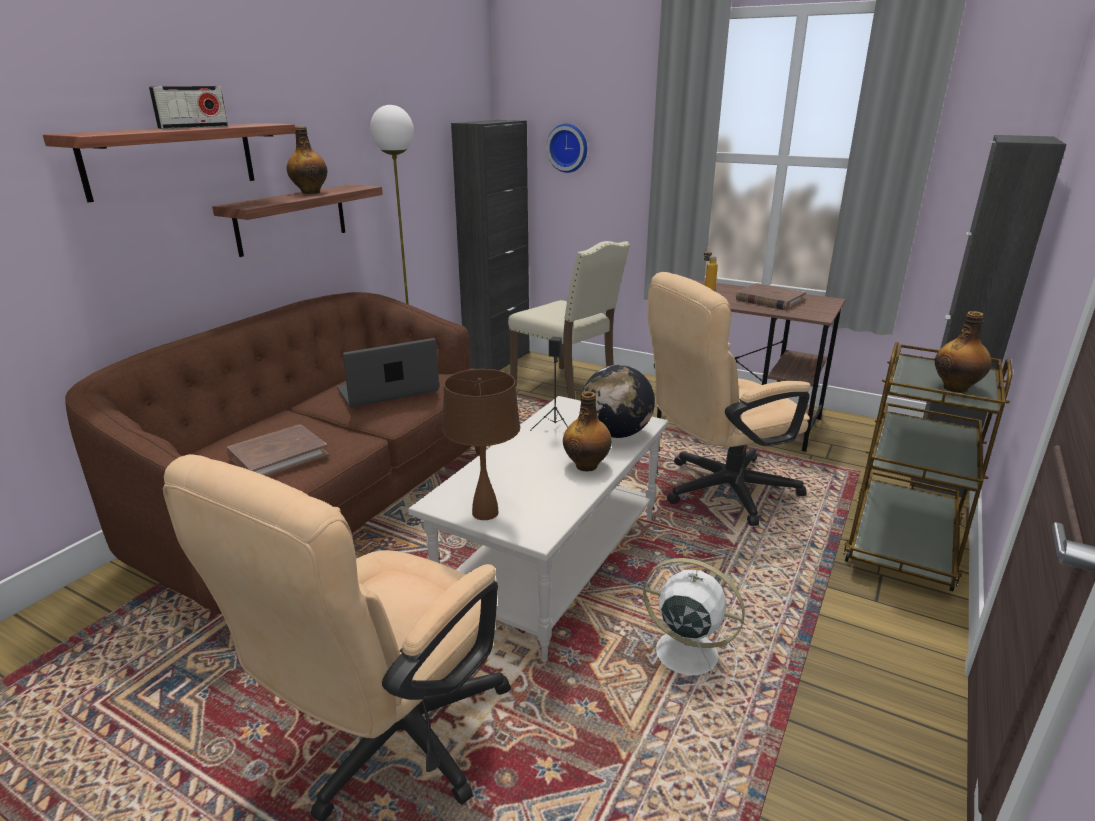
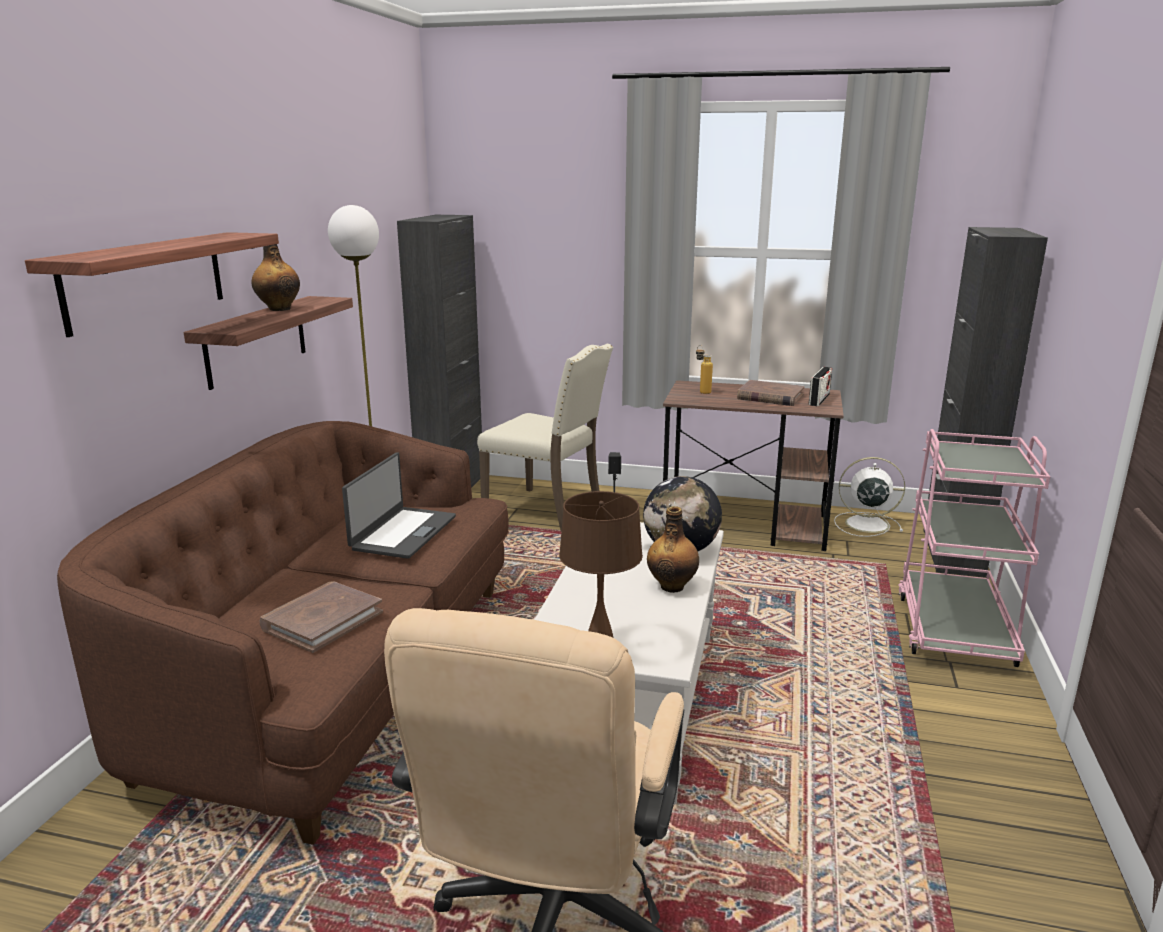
camera: 15 degrees left, 5 degrees down
(193, 127) = (177, 242): radio -> radio (819, 400)
(388, 391) = (402, 533): laptop -> laptop turned 150 degrees clockwise
(568, 148) = (523, 244): wall clock -> none
(683, 652) = (806, 768): white fan -> white fan (864, 524)
(717, 491) = (760, 603): beige office chair -> none
(902, 543) = (954, 628): brown cart -> pink cart
(956, 388) = (997, 468): bottle -> none

